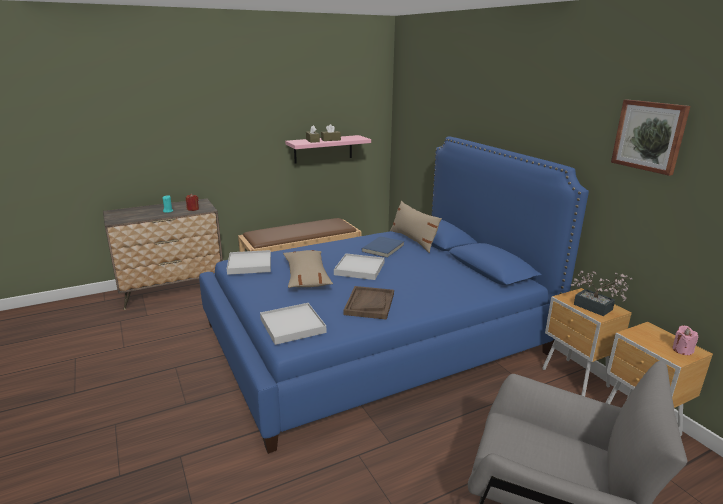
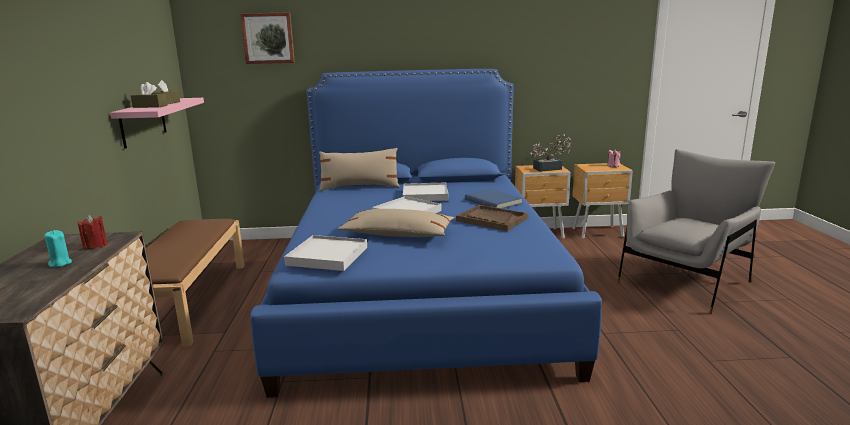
camera: 65 degrees left, 5 degrees down
(292, 326) = (517, 252): white tray -> white tray (425, 195)
(384, 248) = (366, 198): blue book -> blue book (494, 201)
(649, 136) = (548, 32): picture -> picture (268, 38)

